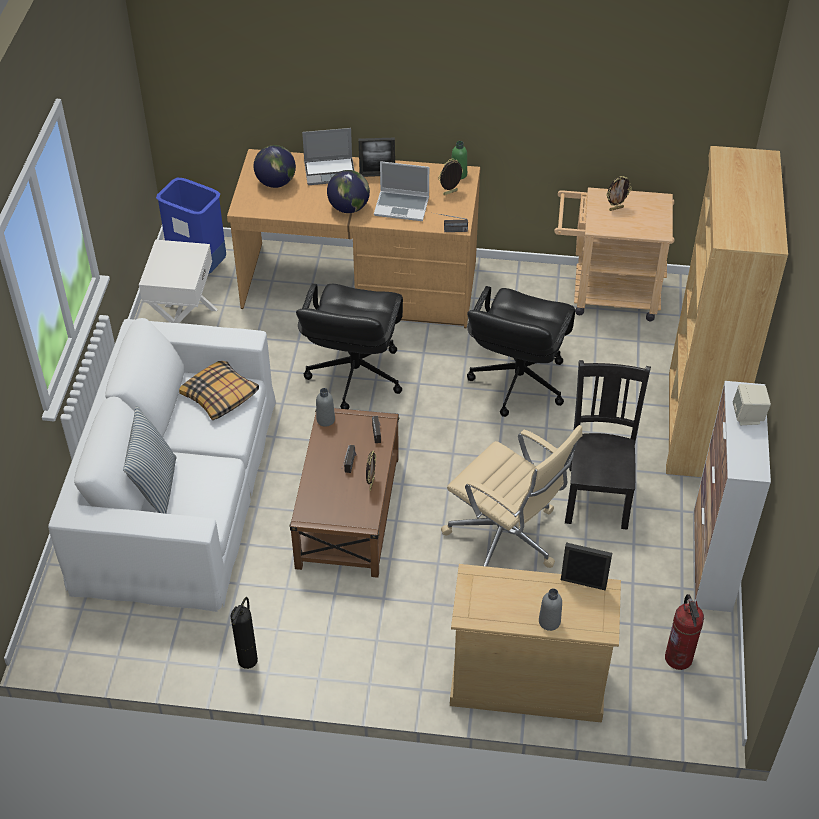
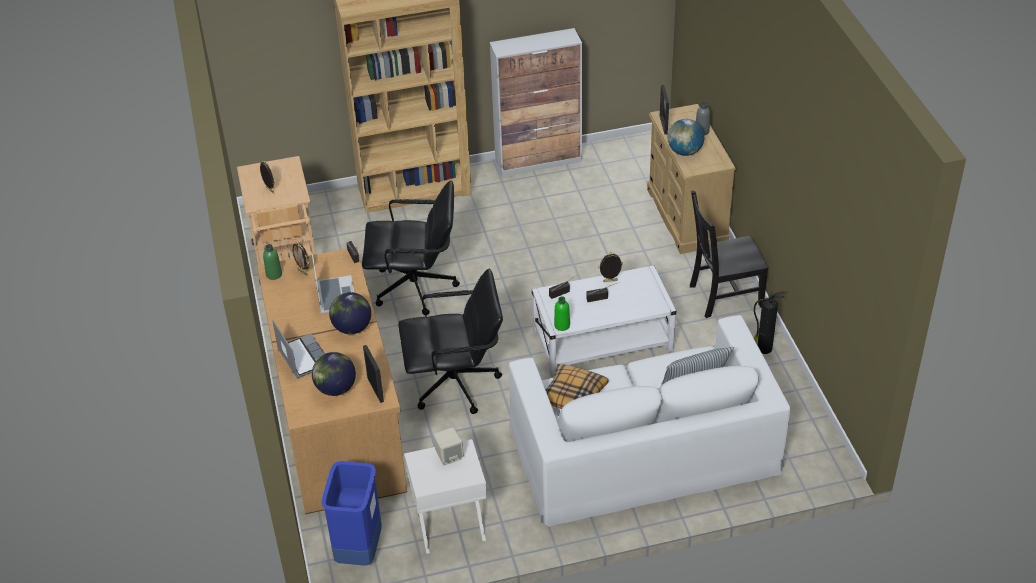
camera: 110 degrees left, 5 degrees down
(325, 420) = (562, 325): grey bottle -> green bottle
(348, 512) = (602, 341): brown coffee table -> white coffee table
(377, 175) = (295, 325): picture frame -> picture frame (375, 390)
(506, 538) = (576, 254): beige office chair -> none
(512, 584) = (685, 152): none -> globe
(598, 494) = (509, 221): black chair -> black chair (723, 296)
(678, 658) = (624, 160): fire extinguisher -> none
(748, 416) = (524, 43): beige speaker -> beige speaker (449, 456)

